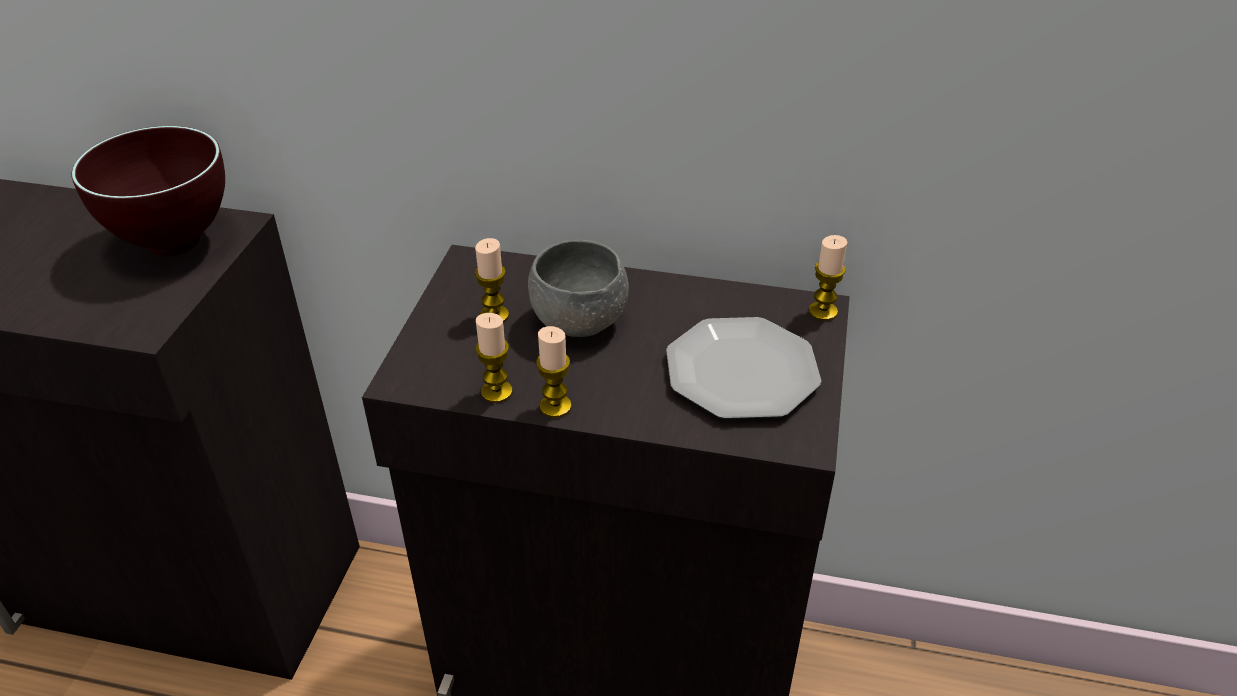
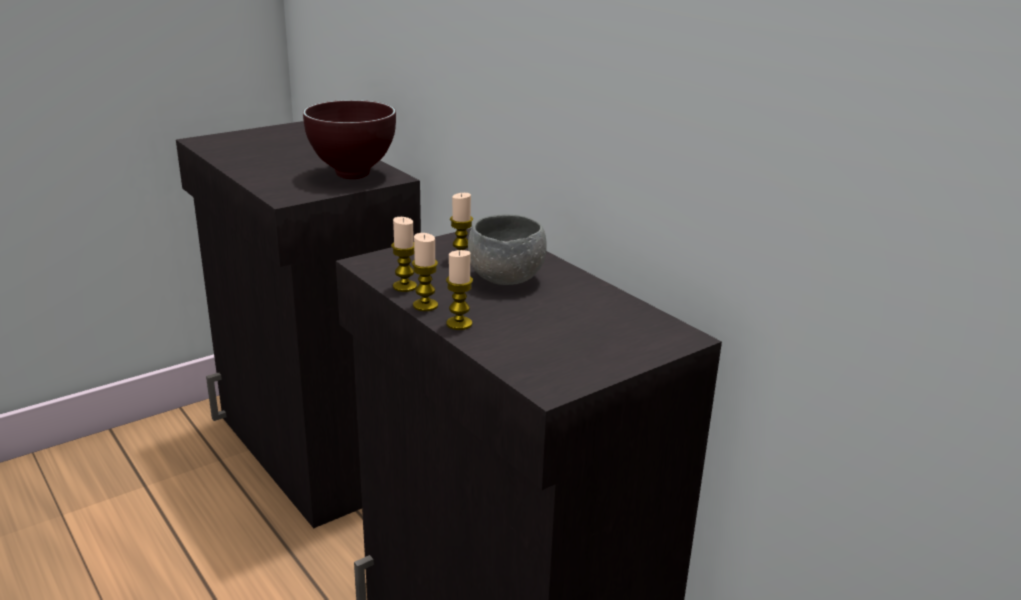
camera: 40 degrees right, 15 degrees down
(741, 373) = (567, 341): plate -> none
(823, 311) = (684, 339): candle -> candle (459, 324)

